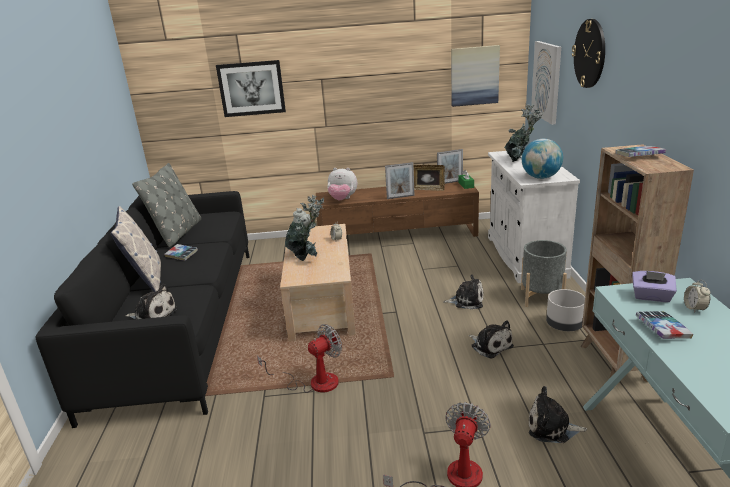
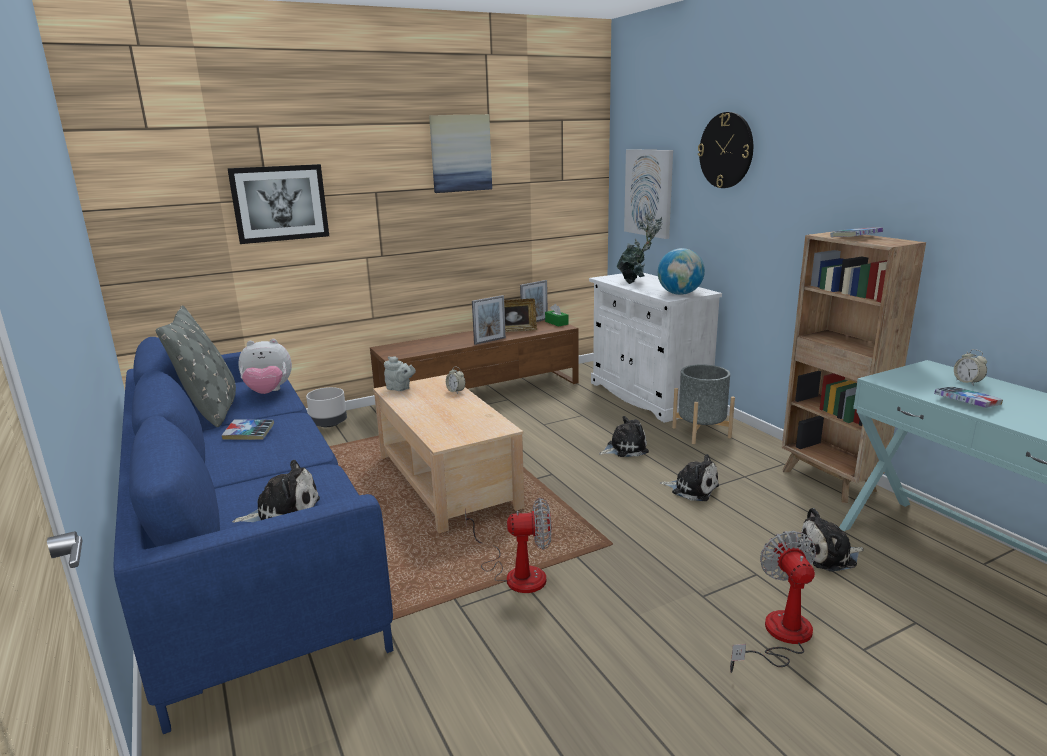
camera: 25 degrees left, 5 degrees down
(146, 280) = (220, 473): pillow -> none
(181, 322) = (248, 542): black sofa -> blue sofa
(307, 257) = (436, 415): potted plant -> none
(314, 382) = (516, 573): fan -> fan turned 60 degrees clockwise
(342, 199) = (416, 350): plush toy -> plush toy (268, 392)
(474, 76) = (555, 191): picture -> picture (460, 153)
(564, 326) = (749, 455): grey planter -> grey planter (329, 424)
(651, 297) = (919, 379): purple tissue box -> none

